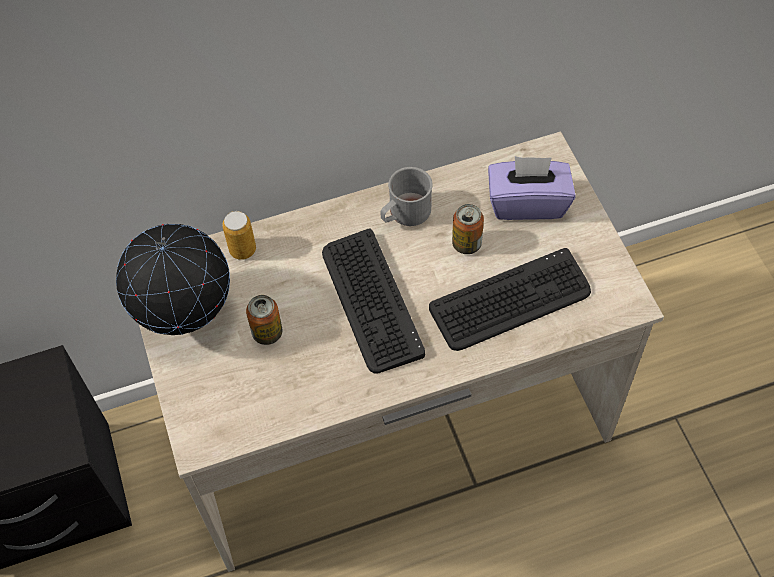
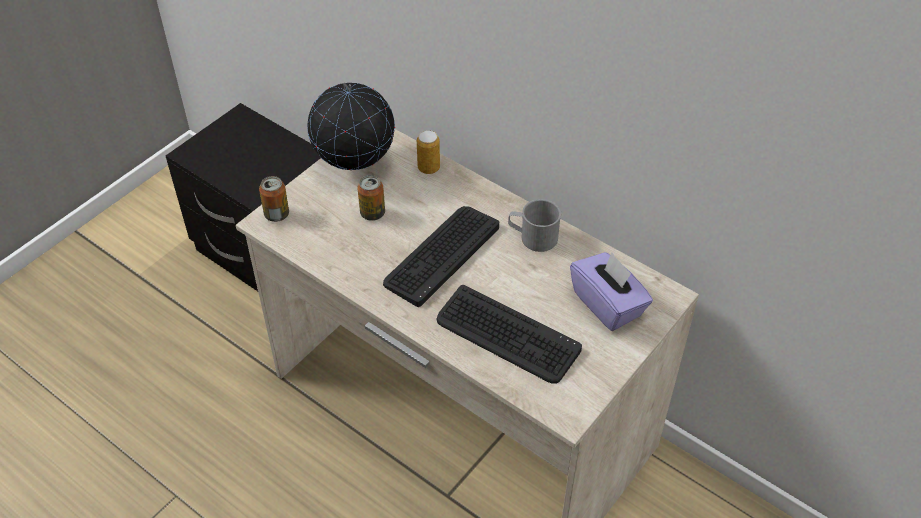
camera: 55 degrees right, 10 degrees down
(466, 244) = (537, 285): can -> can (277, 214)

